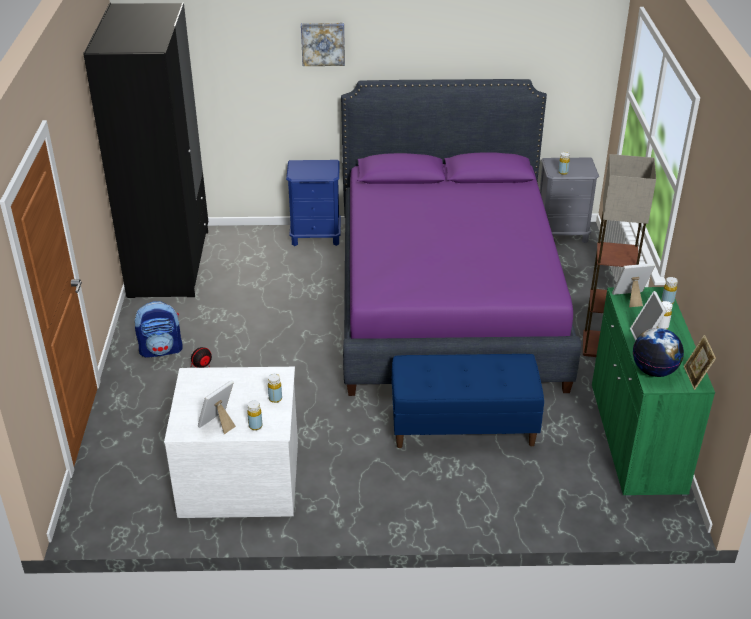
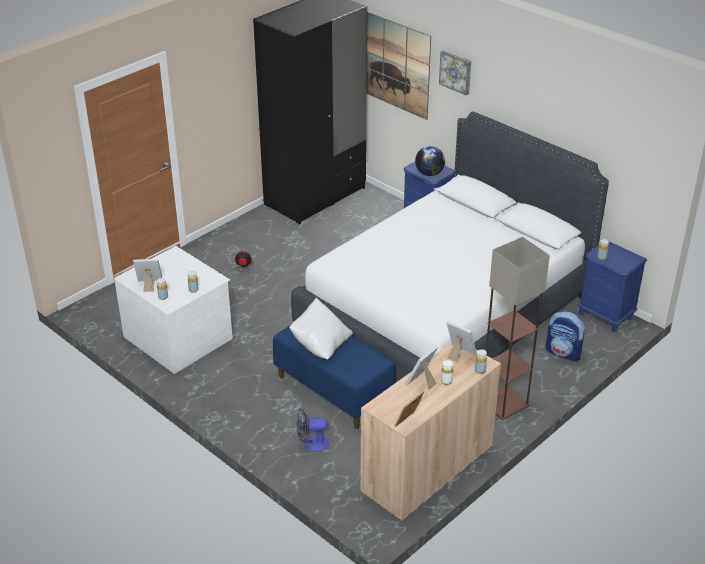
camera: 45 degrees right, 0 degrees up
(161, 350) = (239, 245): backpack -> backpack (563, 353)
(229, 65) = (395, 64): none -> picture
(447, 301) = (445, 313): purple bed -> white bed
(450, 378) = (321, 344): none -> white pillow
(520, 486) = (311, 444): none -> fan
(562, 234) = (605, 316): grey nightstand -> blue nightstand
(636, 438) = (427, 469): green cabinet -> beige cabinet
(654, 371) = (391, 401): globe -> globe (429, 173)

